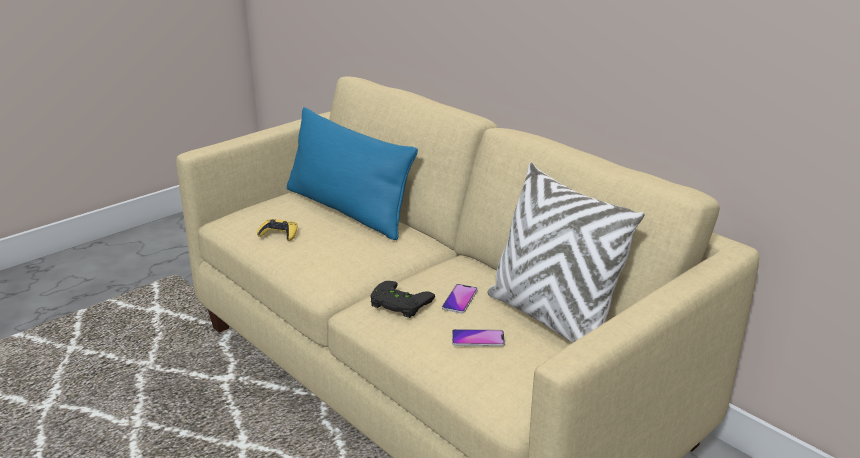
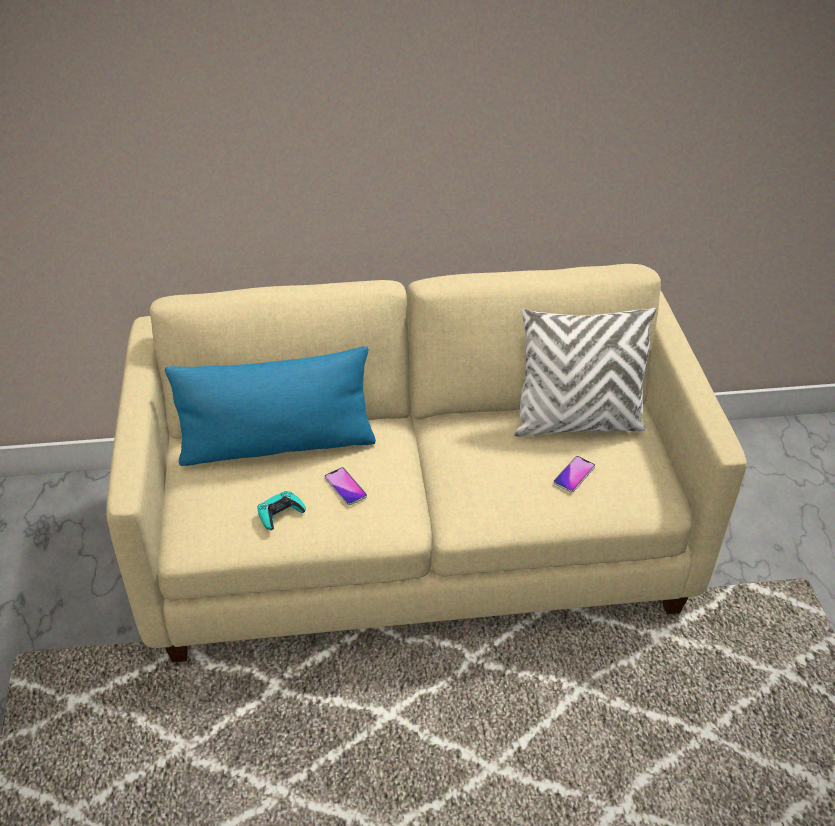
camera: 55 degrees left, 15 degrees up
(279, 234) = (280, 513): yellow game controller -> turquoise game controller
(398, 304) = (484, 493): black game controller -> none
(460, 299) = (510, 455): phone -> phone (345, 487)

